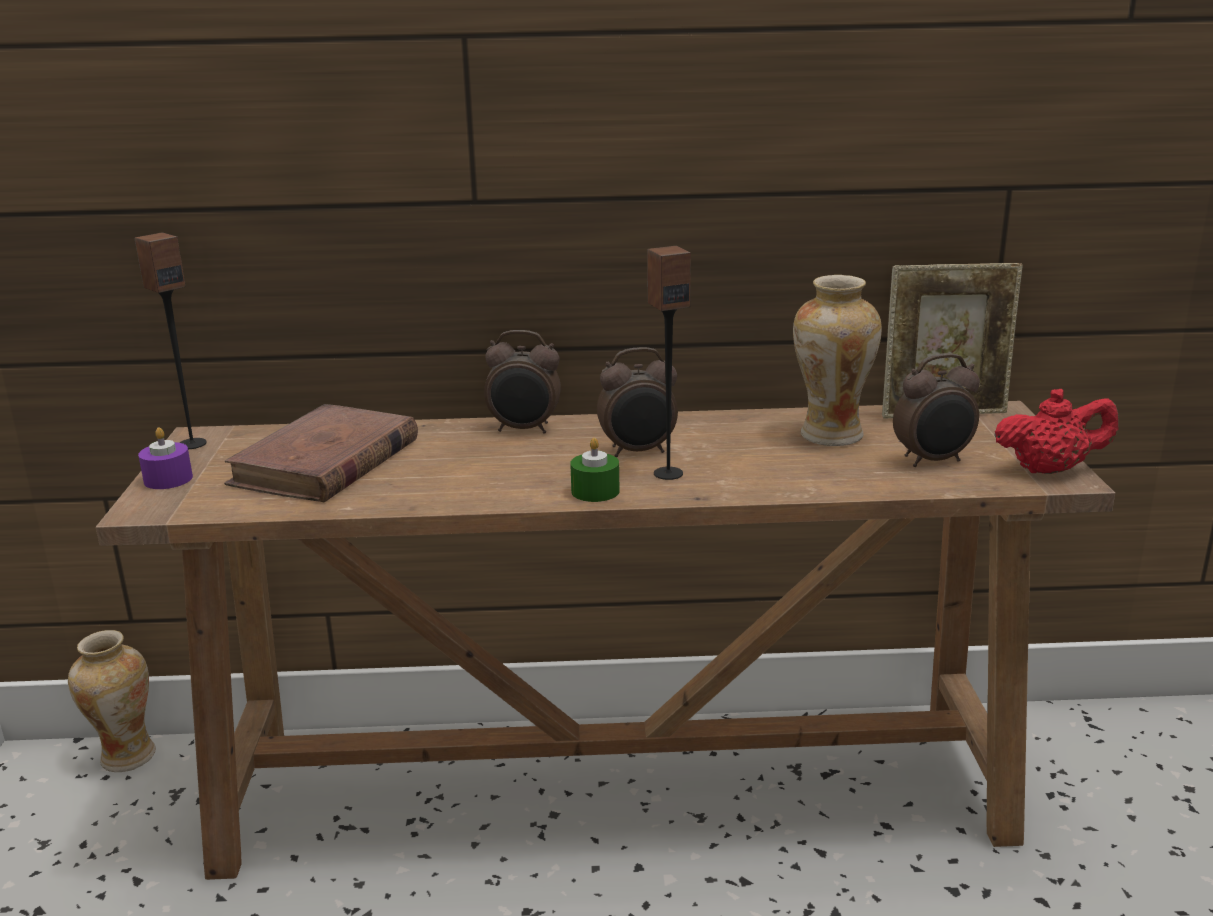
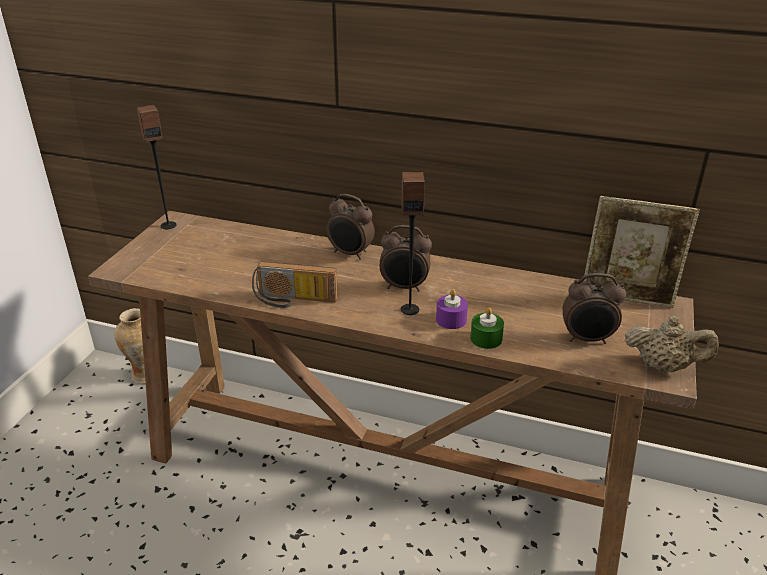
camera: 20 degrees right, 10 degrees up
(168, 479) = (141, 249): purple candle -> purple candle (451, 319)
(325, 463) = (226, 255): brown book -> none
(484, 494) = (294, 300): none -> radio
(595, 491) = (357, 313): green candle -> green candle (486, 339)
(829, 435) = (534, 301): vase -> none
(1049, 469) = (663, 366): red teapot -> beige teapot

